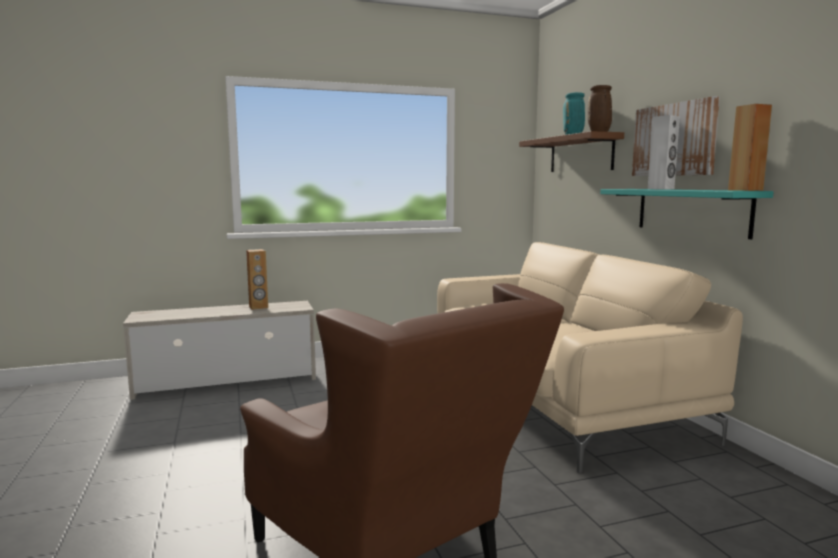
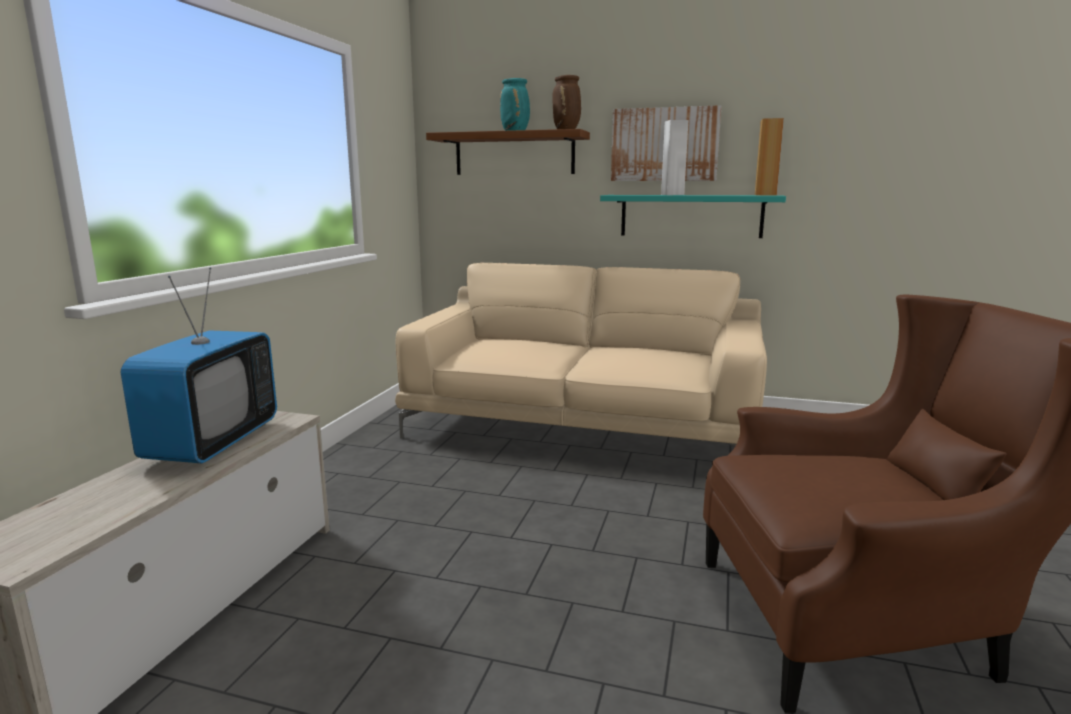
camera: 55 degrees left, 5 degrees up
(258, 307) = (213, 443): brown speaker -> television

